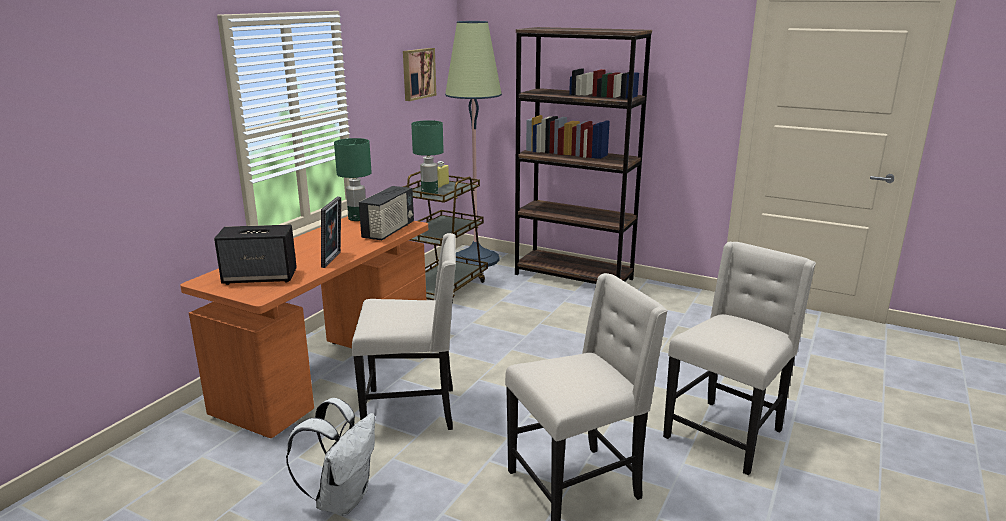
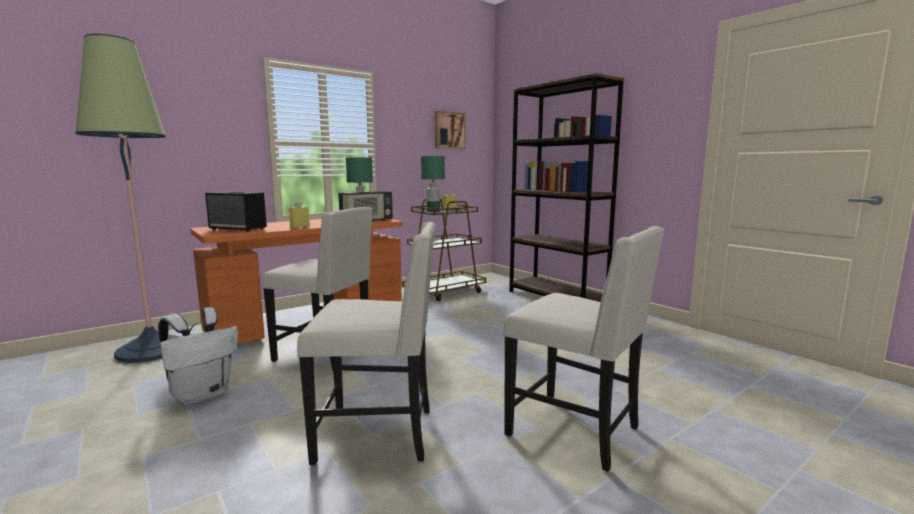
camera: 25 degrees right, 10 degrees down
(333, 260) = (300, 227): picture frame -> yellow bottle
(475, 259) = (490, 280): floor lamp -> floor lamp (152, 350)
(726, 434) = (576, 431): beige chair -> beige chair turned 60 degrees clockwise

